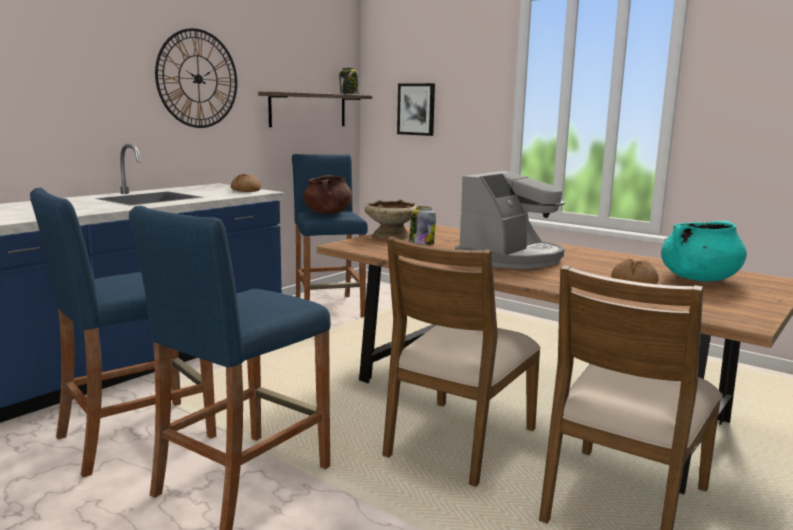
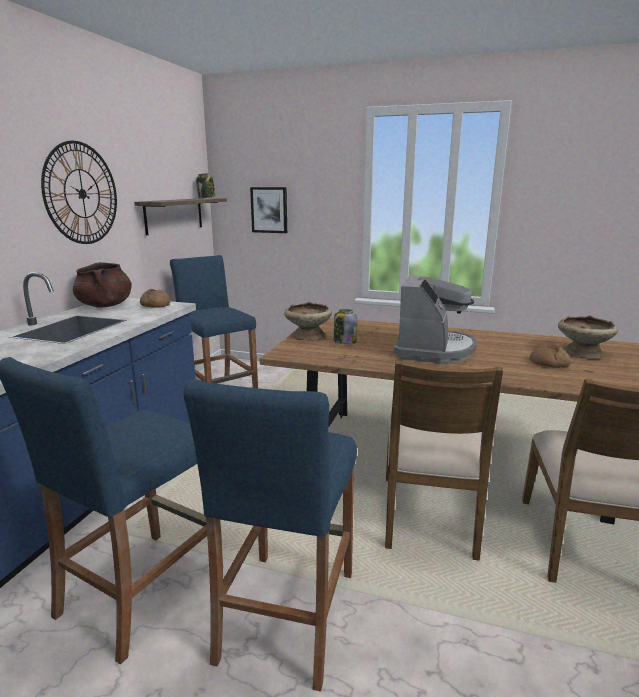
camera: 20 degrees left, 5 degrees up
(328, 213) = (217, 313): brown cooking pot -> brown cooking pot (105, 306)
(699, 279) = (582, 352): turquoise cooking pot -> beige bowl

